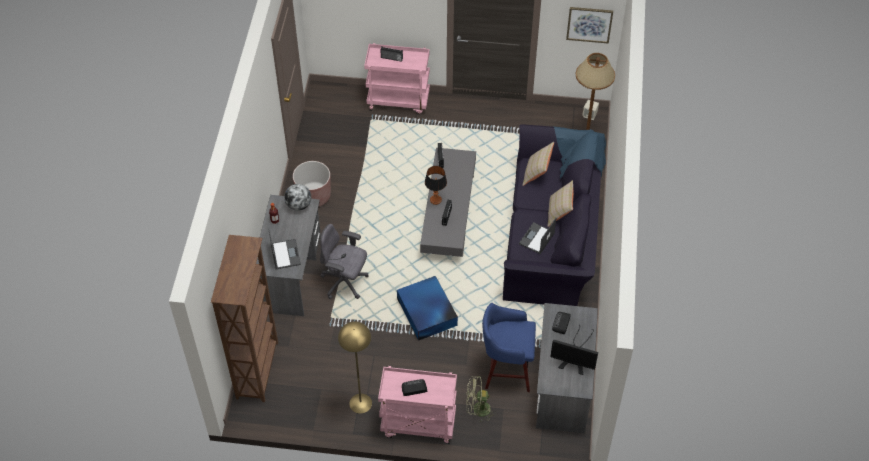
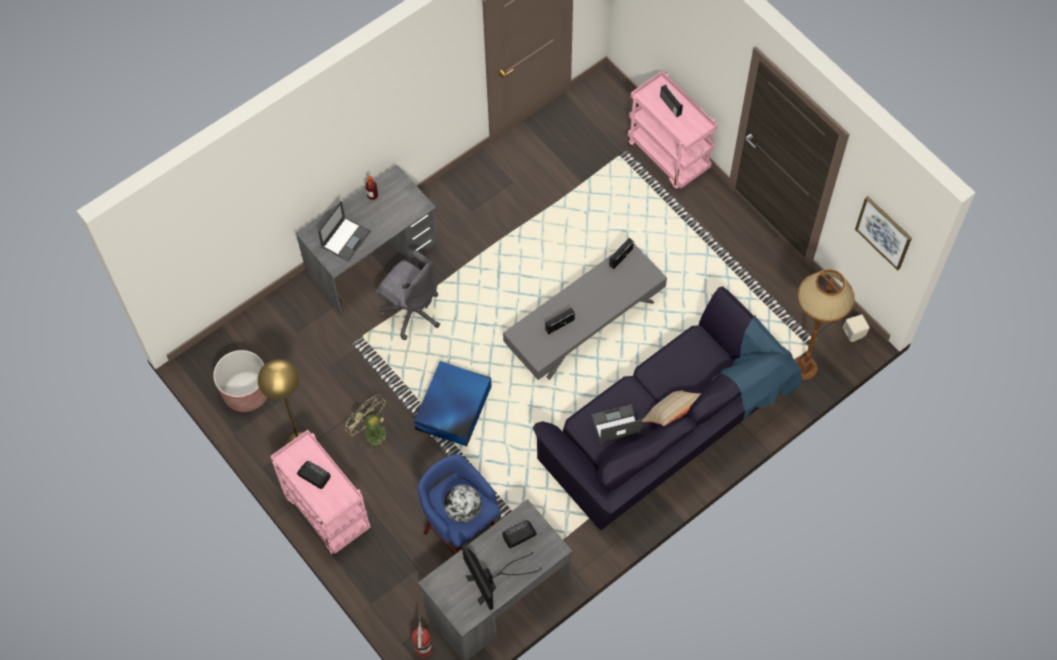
camera: 45 degrees right, 10 degrees up
(258, 370) = (248, 332): brown bookcase -> none
(299, 205) = (410, 197): globe -> globe (463, 510)
(314, 196) = (477, 196): brown planter -> brown planter (246, 393)
(345, 282) = (411, 311): grey office chair -> grey office chair turned 150 degrees clockwise
(435, 200) = (568, 298): table lamp -> none
(477, 410) = (394, 547): green fan -> green fan (371, 433)
(537, 174) = (695, 354): beige pillow -> none
(554, 446) = (423, 648): none -> fire extinguisher

